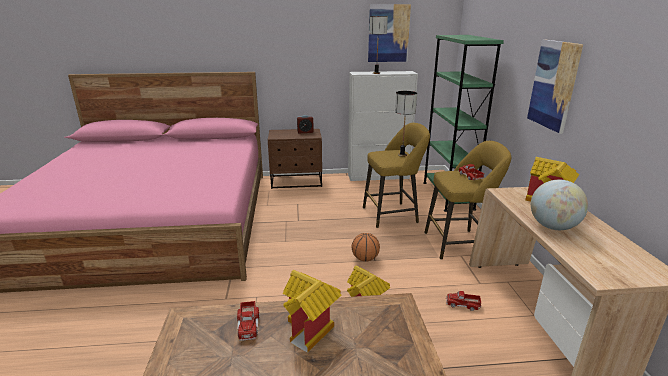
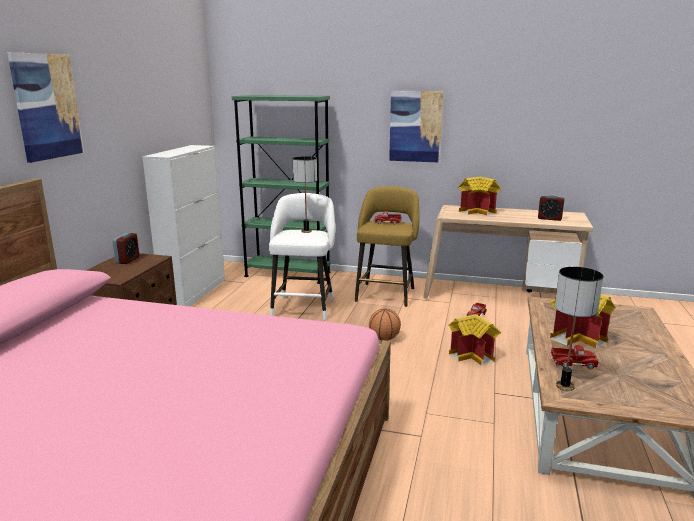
camera: 70 degrees left, 5 degrees down
(376, 73) = (181, 152): table lamp -> table lamp (565, 386)
(388, 33) = (164, 98): picture -> picture (47, 106)
(393, 215) = (303, 306): yellow stool -> white stool
(553, 227) = (514, 218): globe -> none
(591, 252) = (549, 218): none -> alarm clock

